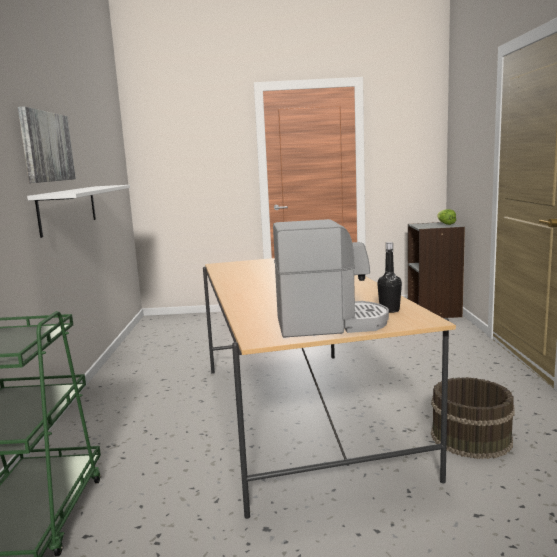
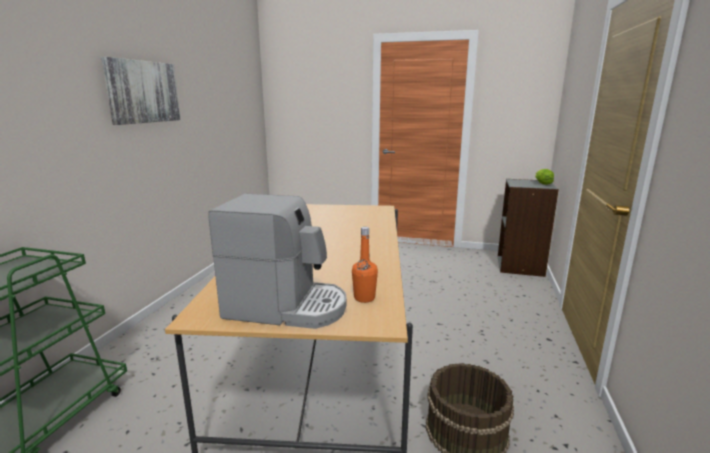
camera: 15 degrees right, 5 degrees up
(68, 209) = (171, 145): white shelf -> none
(389, 310) = (364, 298): black bottle -> orange bottle

